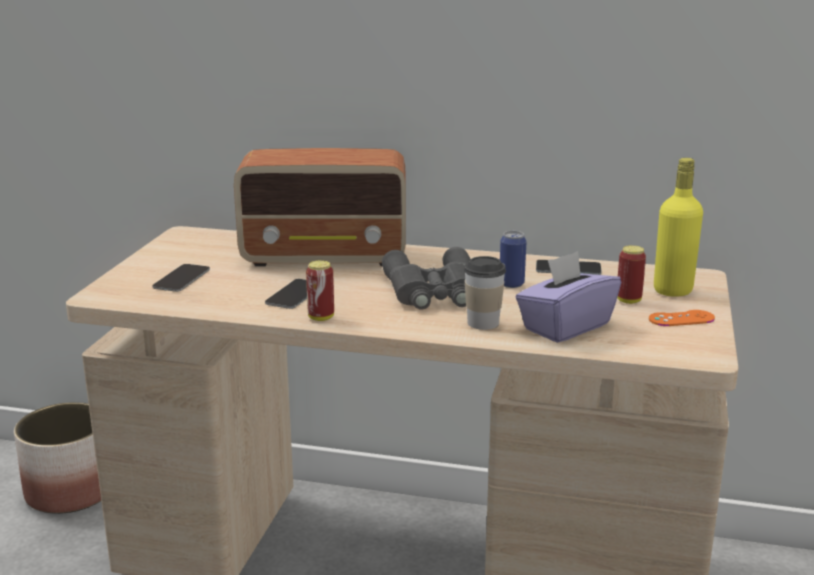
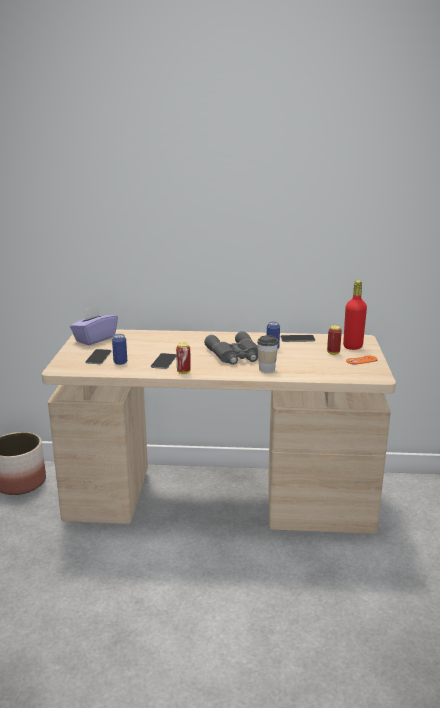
camera: 10 degrees left, 0 degrees up
(215, 291) = (120, 362): none -> can
(326, 257) = (170, 340): radio -> none
(565, 326) = (307, 368): purple tissue box -> purple tissue box (95, 339)
(672, 290) = (352, 346): yellow bottle -> red bottle

